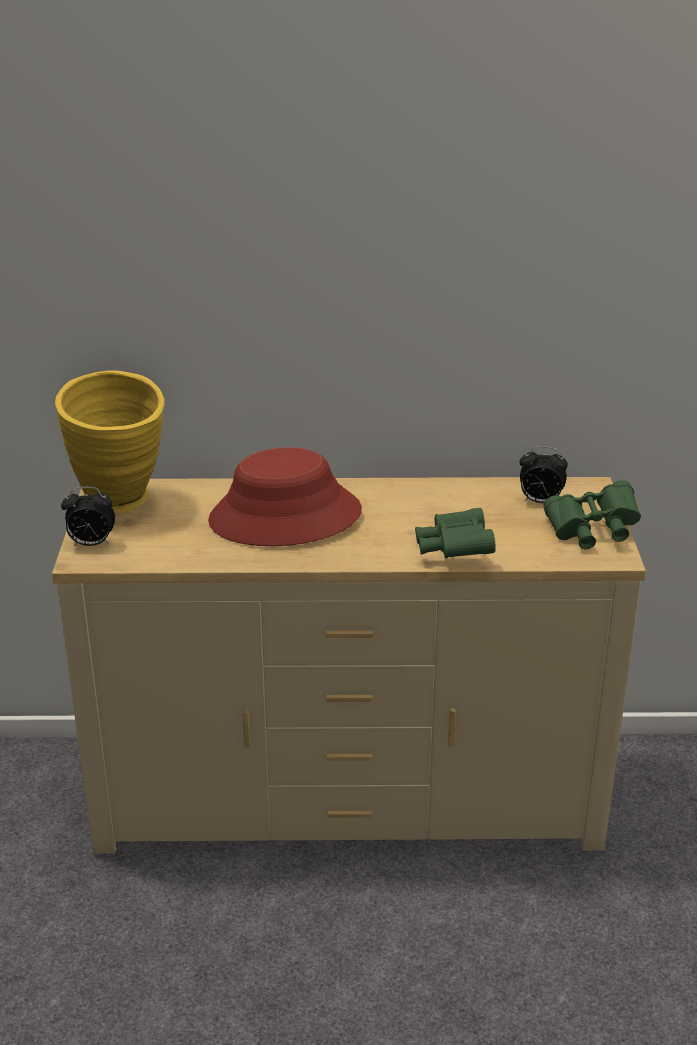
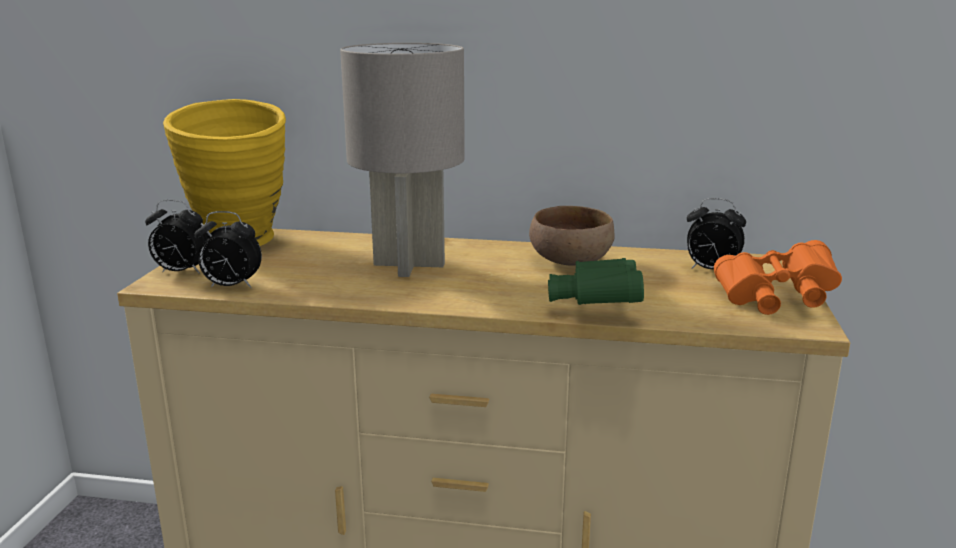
camera: 10 degrees right, 10 degrees down
(147, 557) = (231, 287): none -> alarm clock
(285, 517) = (408, 265): red hat -> grey table lamp
(424, 502) = (571, 263): none -> brown bowl
(592, 532) = (775, 300): green binoculars -> orange binoculars

